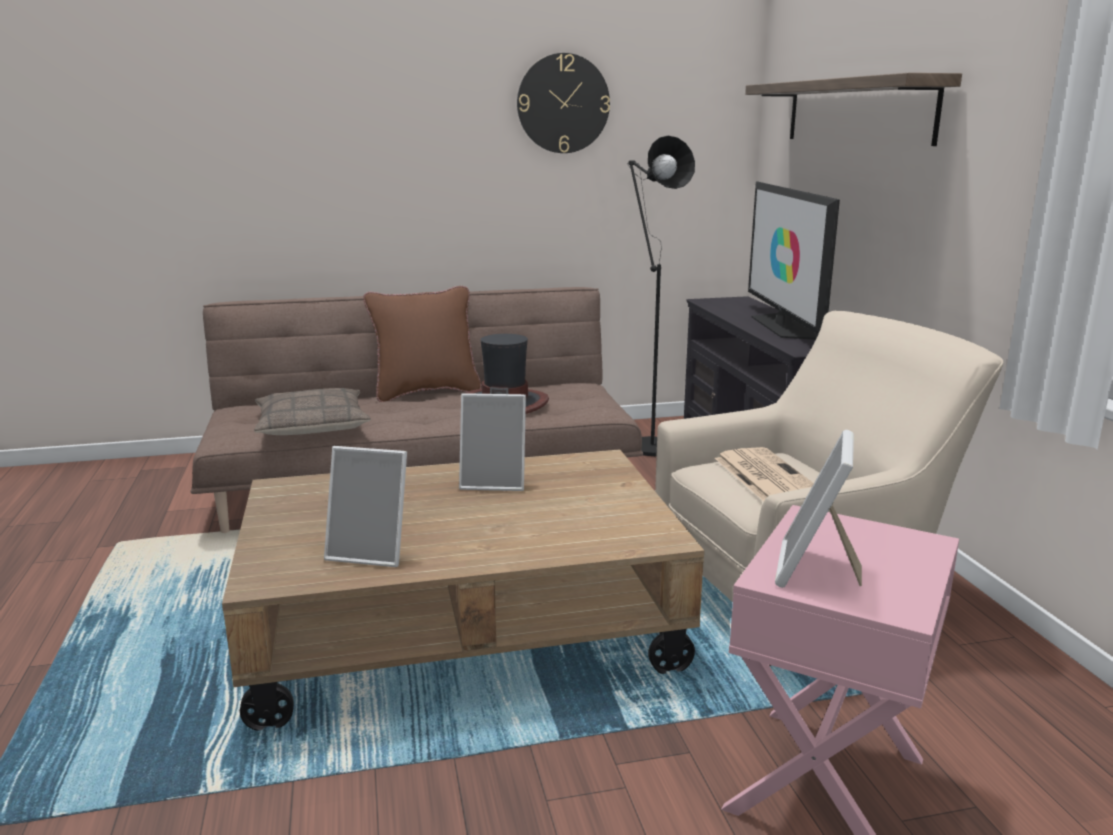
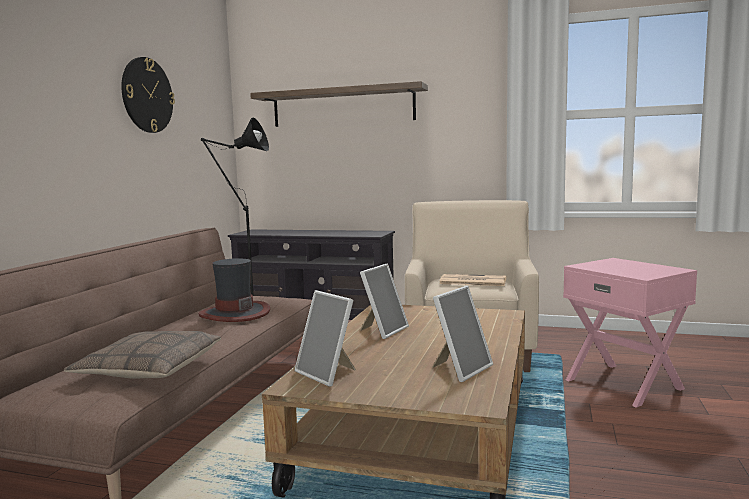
camera: 60 degrees left, 10 degrees down
(426, 392) = (154, 329): brown pillow -> none
(784, 326) = (326, 232): television -> none
(815, 570) = (637, 271): picture frame -> picture frame (328, 374)

